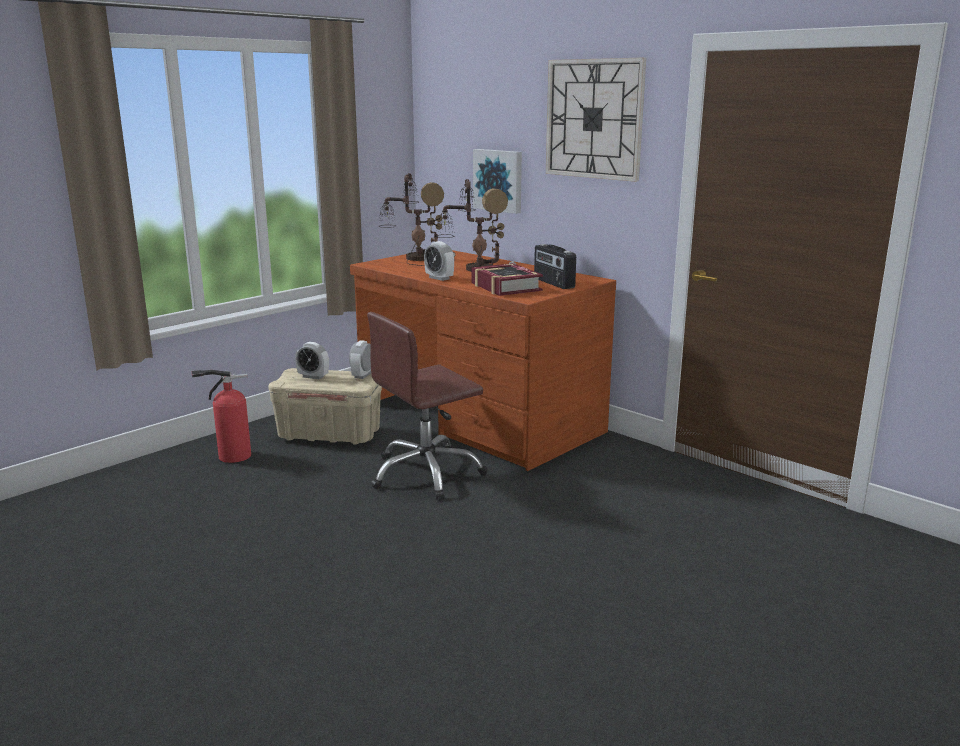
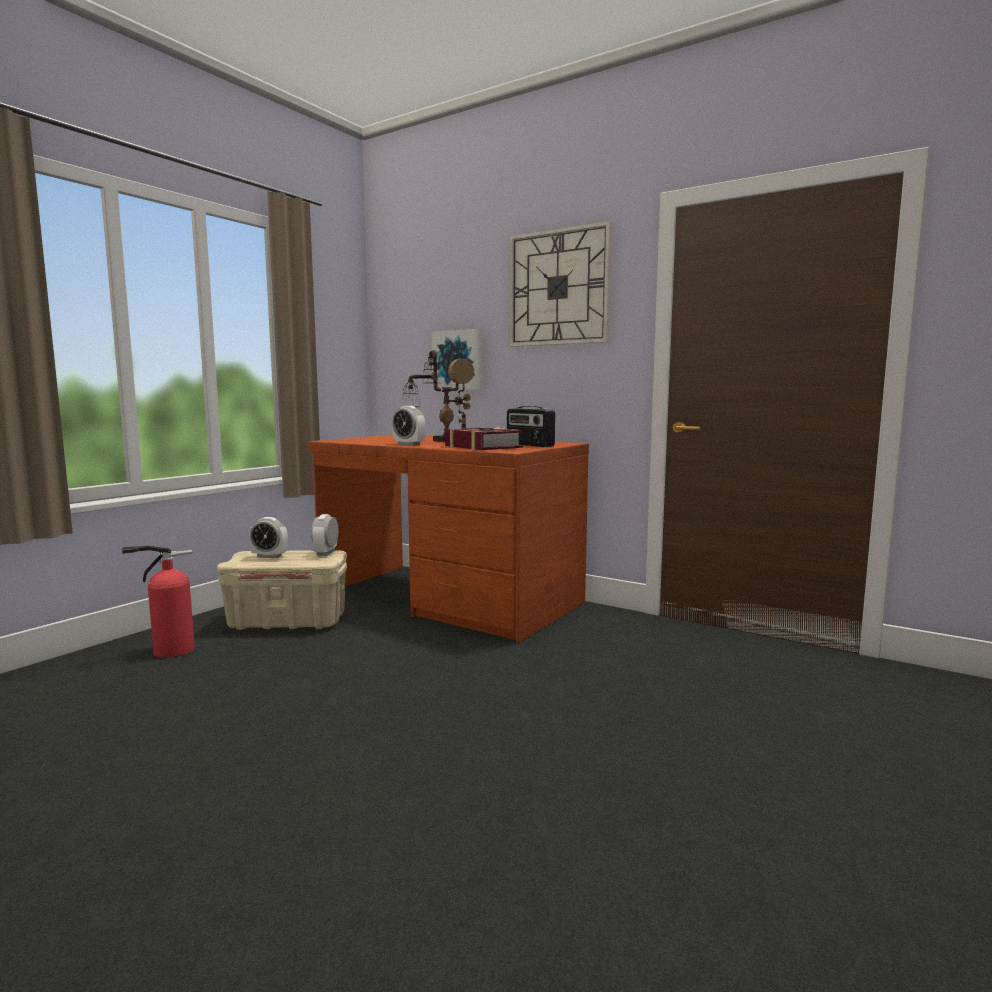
camera: 10 degrees left, 10 degrees down
(417, 258) = (378, 438): table lamp -> none
(426, 473) = (407, 653): brown office chair -> none

